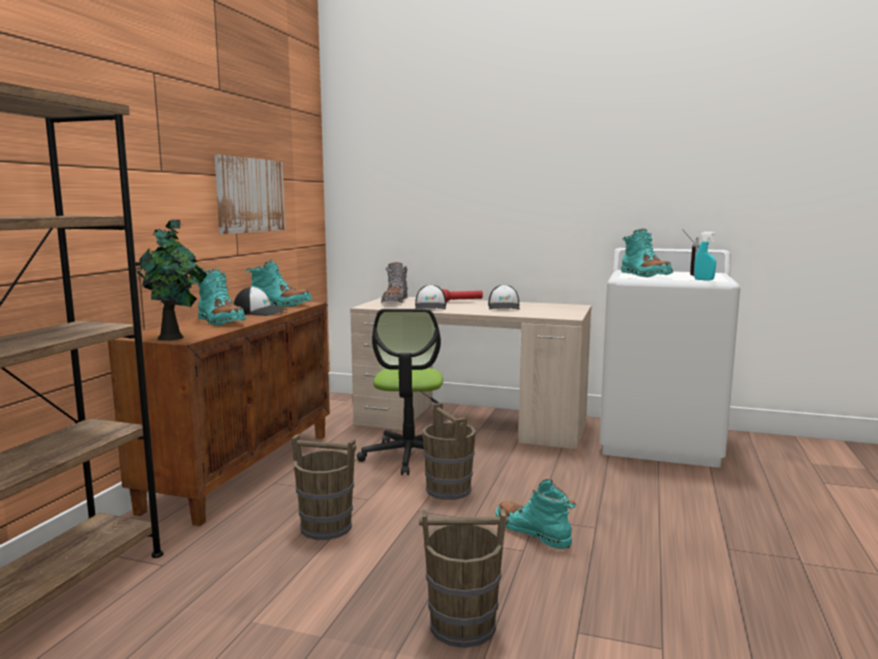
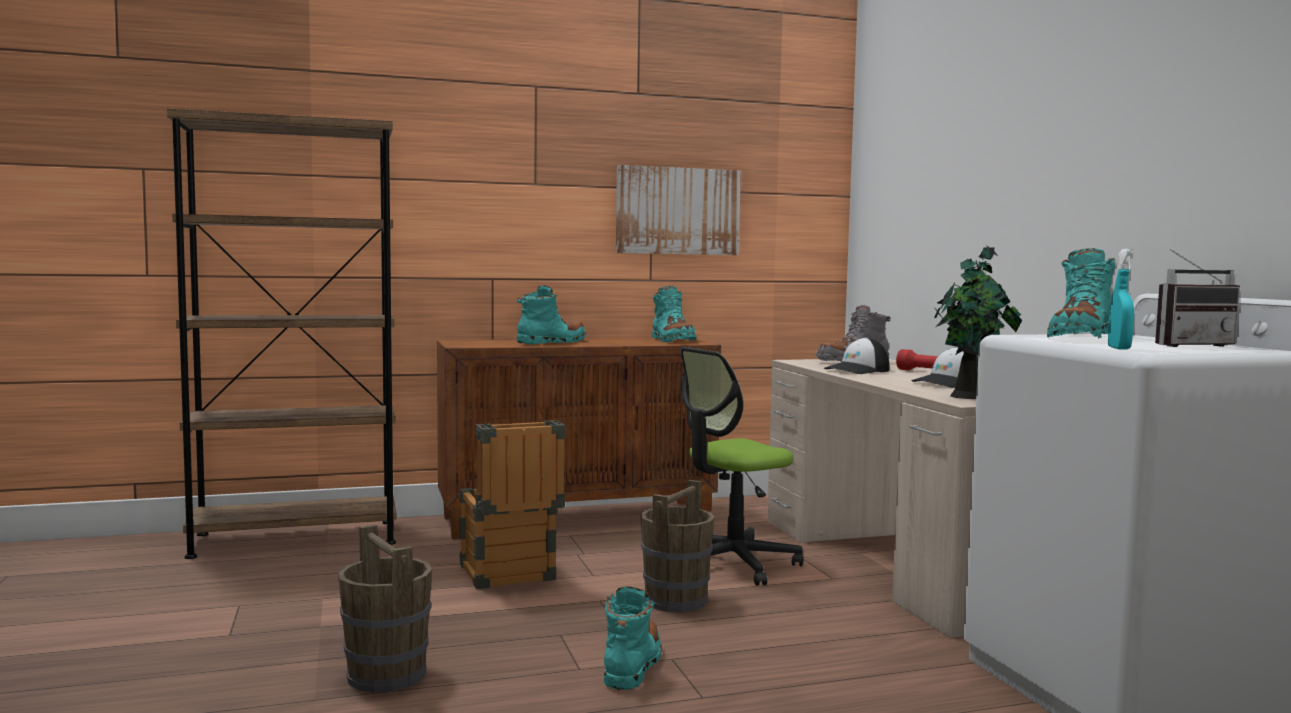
camera: 55 degrees right, 5 degrees down
(173, 337) = (464, 344): potted plant -> potted plant (969, 397)
(220, 321) = (552, 342): turquoise boot -> turquoise boot turned 150 degrees counterclockwise
(260, 312) = (619, 342): cap -> none
(326, 527) = (509, 577): brown bucket -> crate

